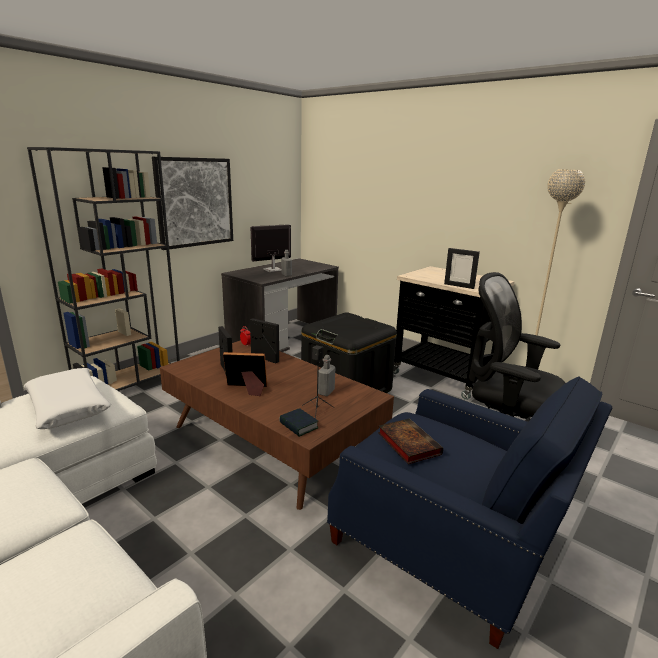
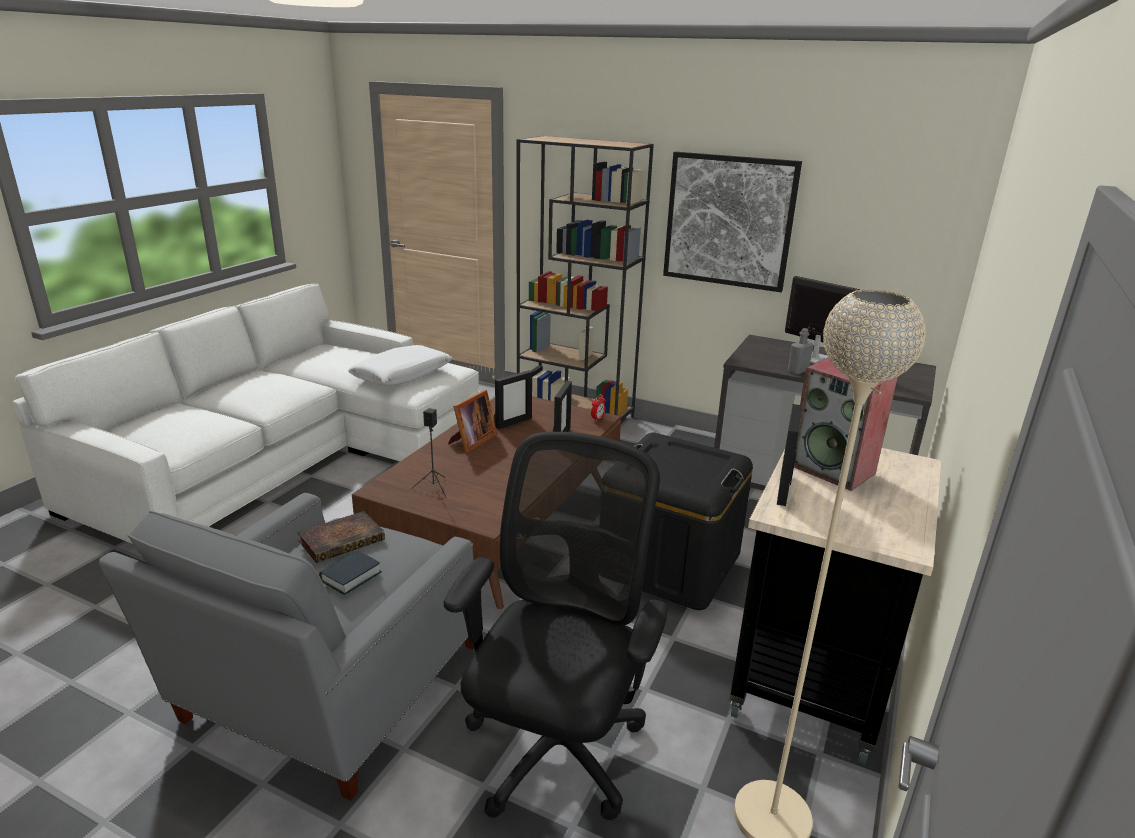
camera: 75 degrees right, 5 degrees up
(247, 389) = (471, 441): picture frame -> picture frame turned 45 degrees clockwise
(298, 425) = (397, 481): book -> book (351, 577)
(326, 392) = (484, 488): grey bottle -> none
(439, 277) = (833, 469): none -> speaker
(450, 541) = (330, 686): blue armchair -> grey armchair

